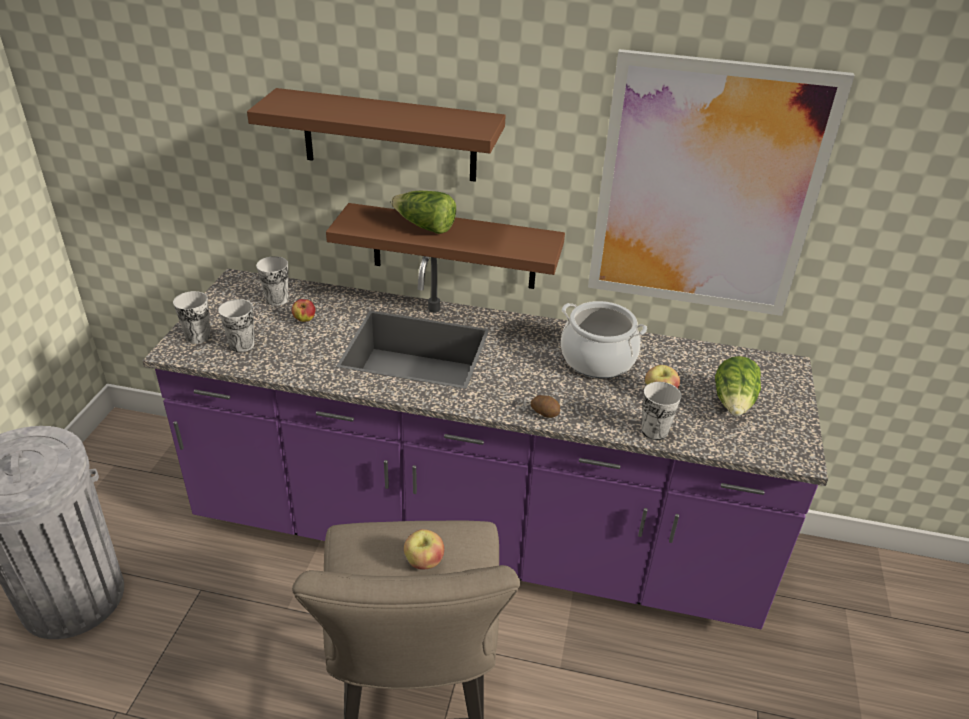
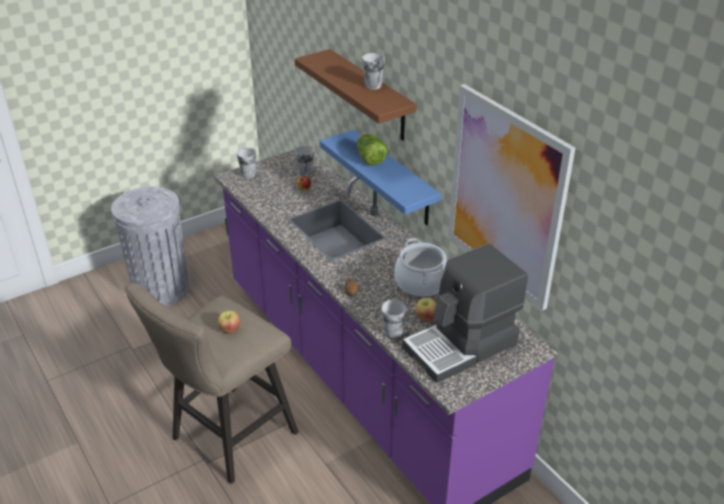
camera: 45 degrees right, 0 degrees up
(242, 345) = (261, 188): cup -> cup (373, 85)
(454, 247) = (394, 179): brown shelf -> blue shelf
(734, 403) = (462, 346): lettuce -> coffee machine

